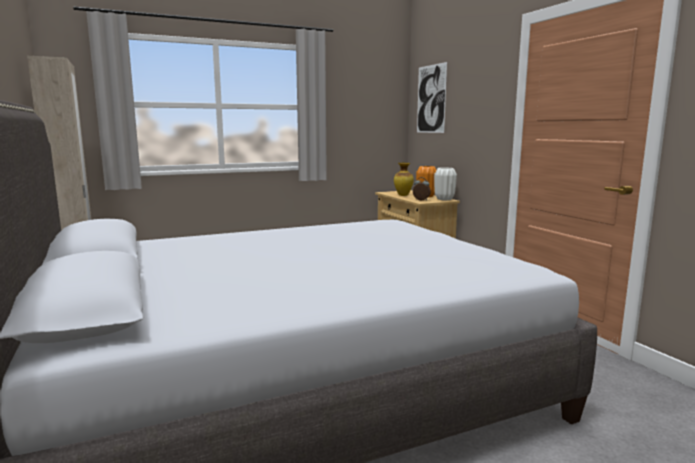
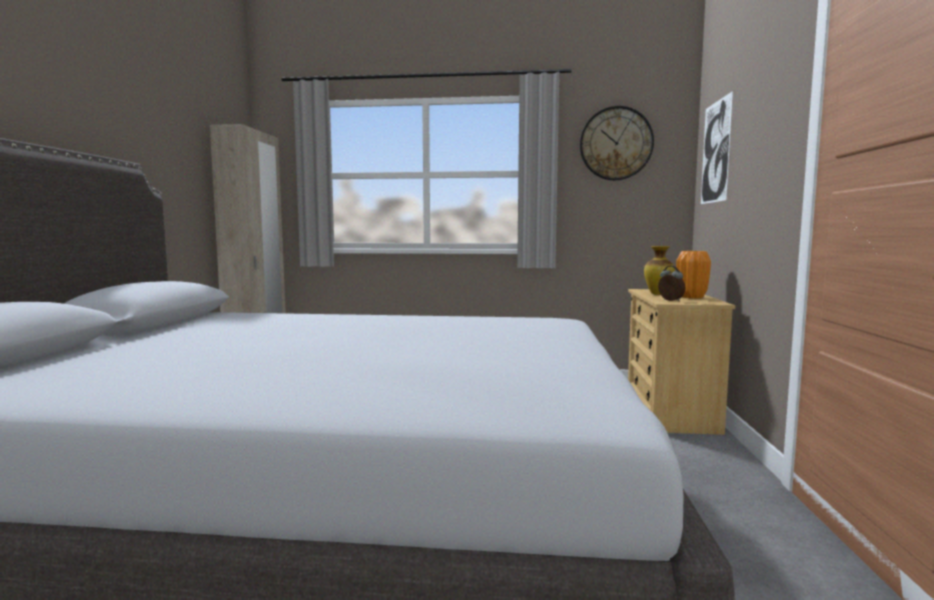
camera: 30 degrees right, 5 degrees down
(360, 86) = (616, 143): none -> wall clock
(444, 199) = (711, 302): white vase -> none

